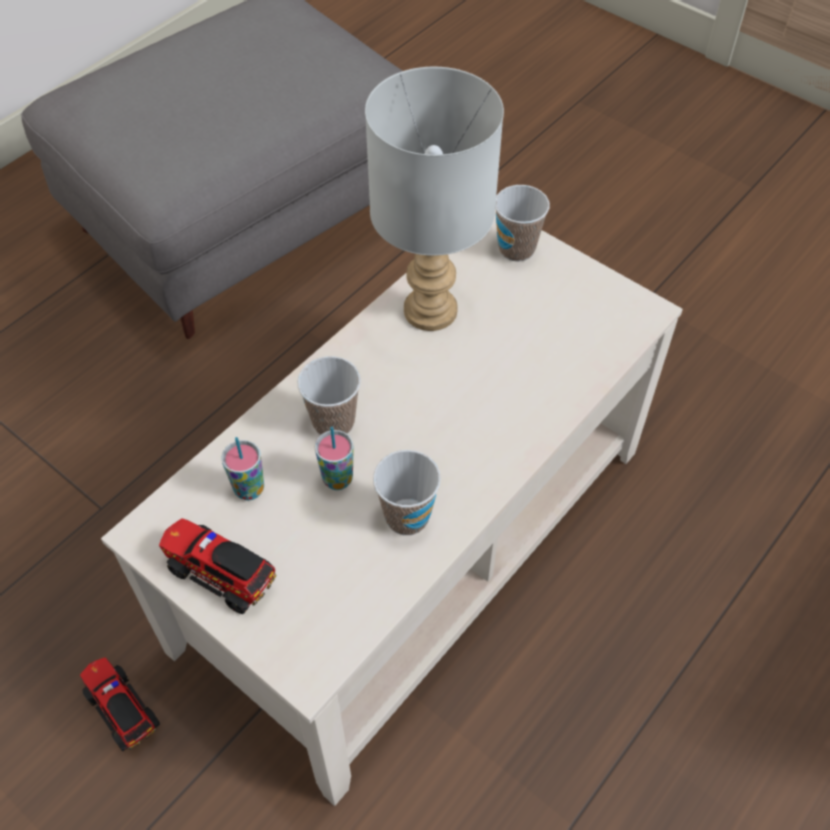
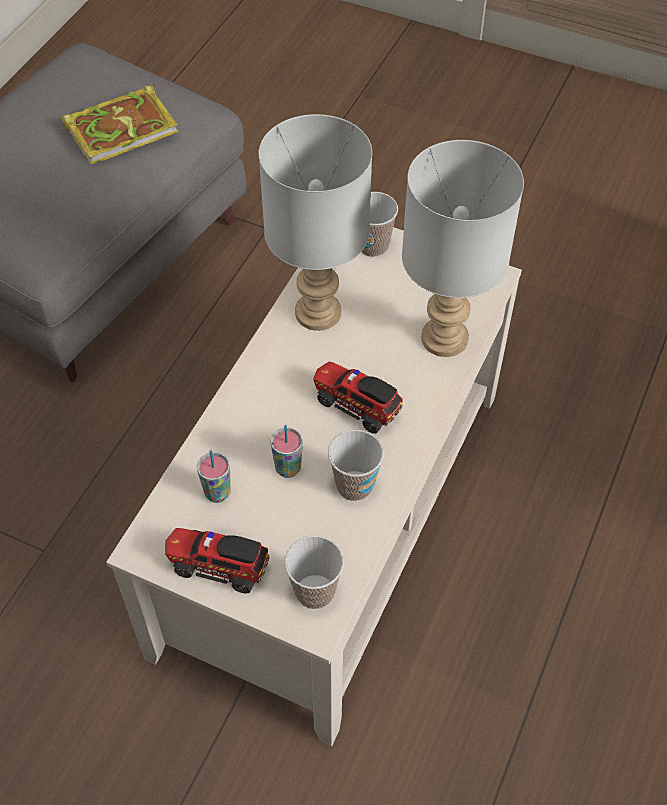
camera: 15 degrees left, 0 degrees up
(122, 709) = (123, 716): toy truck -> toy truck (356, 405)
(291, 78) = (123, 128): none -> book
(333, 422) = (269, 423): cup -> cup (315, 591)
(564, 369) = (442, 338): none -> grey table lamp

